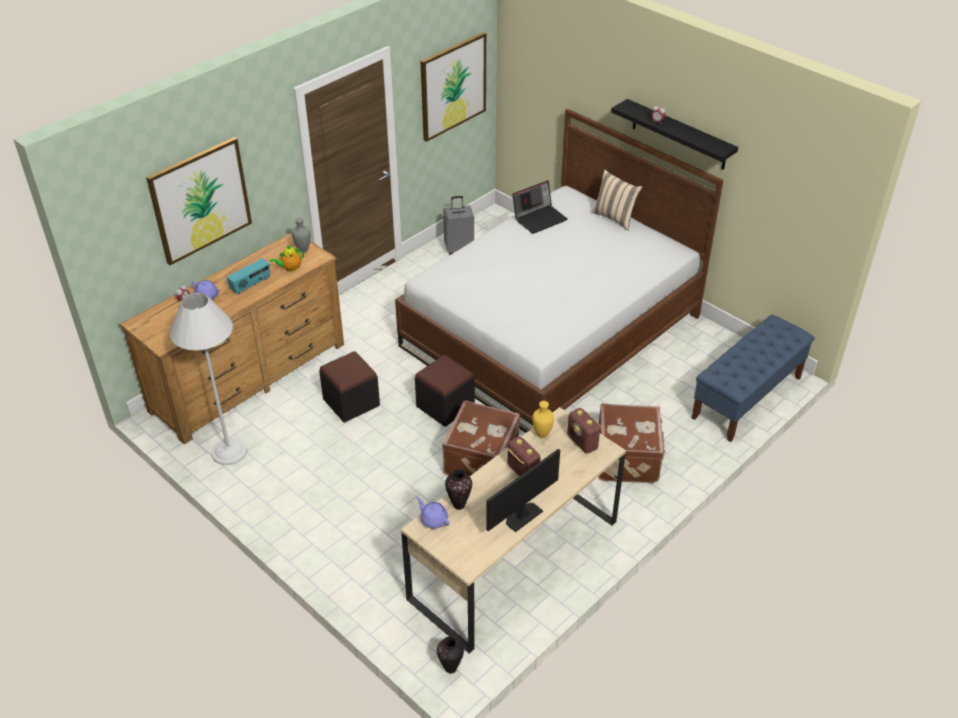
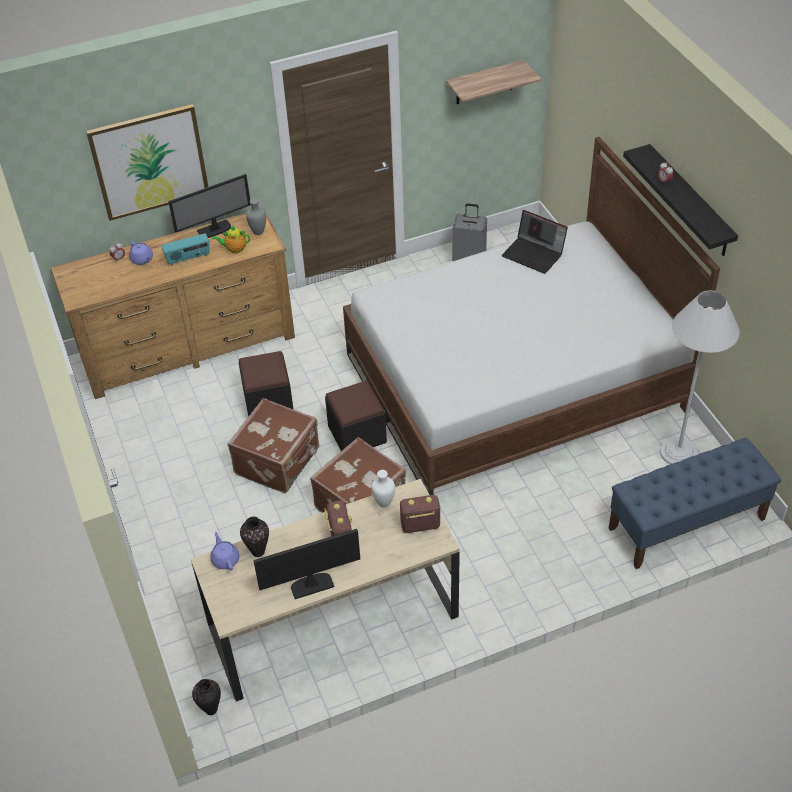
camera: 25 degrees right, 5 degrees up
(229, 452) = (130, 419): white floor lamp -> white floor lamp (678, 452)
(261, 257) = (215, 230): none -> monitor
(453, 86) = (484, 83): picture -> shelf
(540, 218) = (534, 254): laptop -> laptop turned 45 degrees clockwise
(542, 434) = (384, 503): yellow vase -> white vase
(582, 442) = (420, 525): radio -> radio turned 90 degrees clockwise
(615, 218) = (618, 274): beige pillow -> none
(628, 458) = (512, 552): brown suitcase -> brown suitcase (279, 461)

